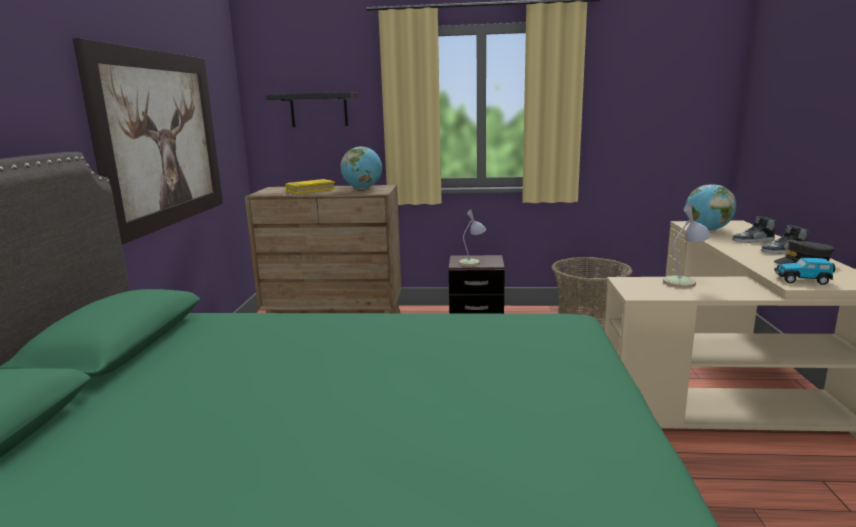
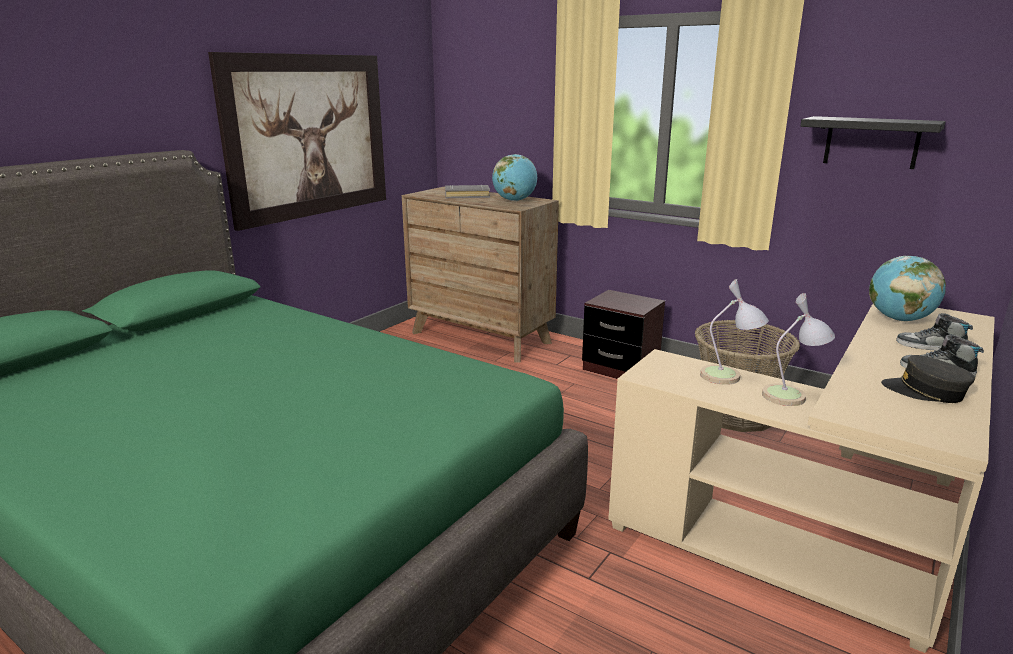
camera: 30 degrees right, 5 degrees up
(310, 190) = (467, 195): yellow book -> grey book
(319, 110) = (500, 109): black shelf -> black shelf (871, 142)
(472, 262) = (618, 302): table lamp -> table lamp (792, 395)
(803, 280) = (864, 411): toy car -> none

